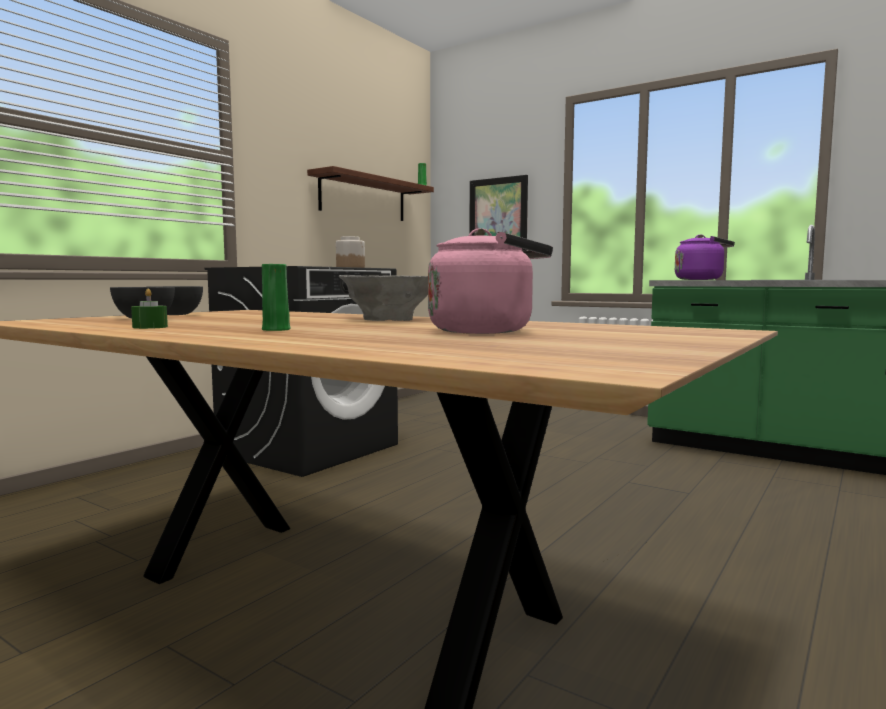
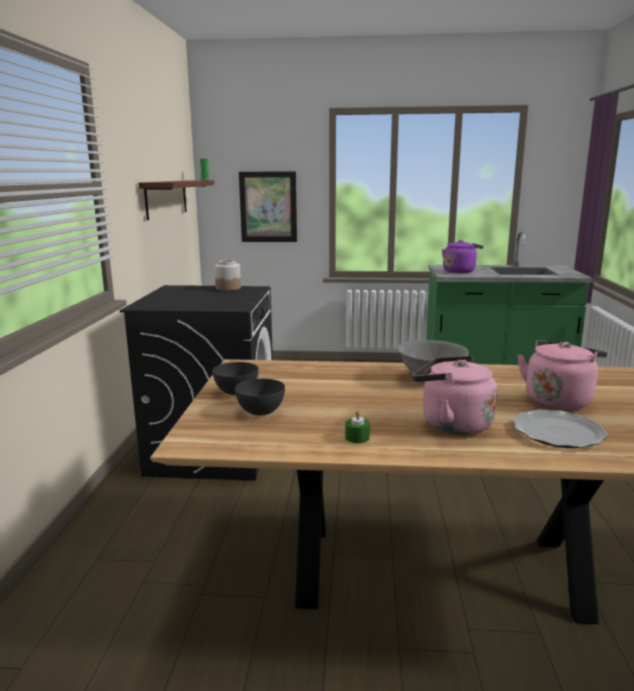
camera: 30 degrees left, 10 degrees up
(276, 329) = (451, 424): green vase -> pink kettle
(370, 338) = (558, 433): none -> plate

